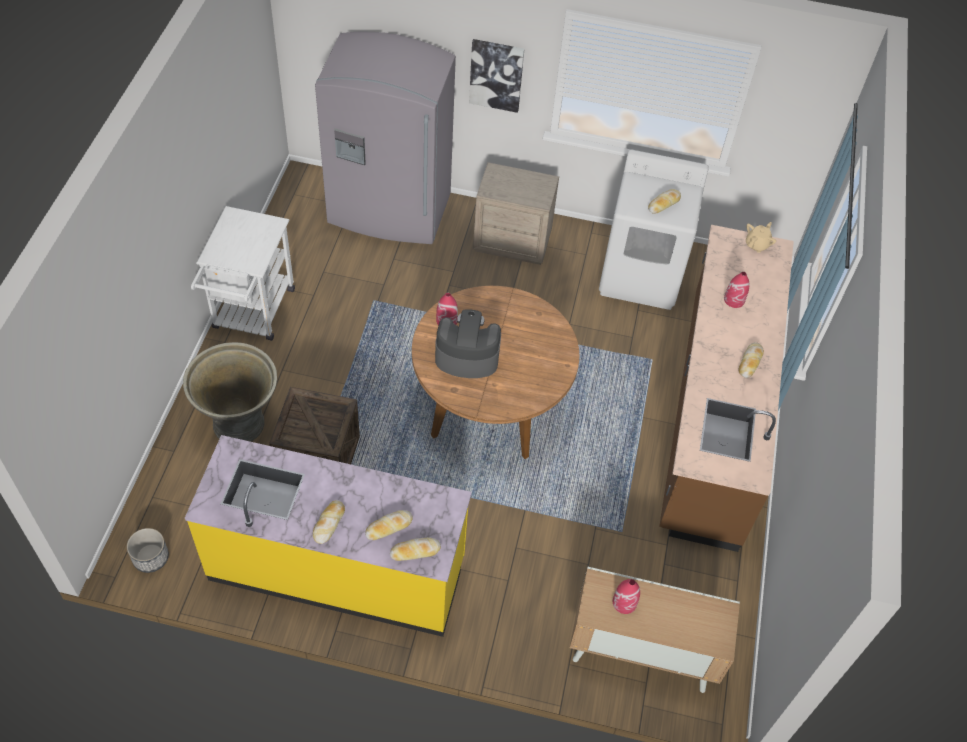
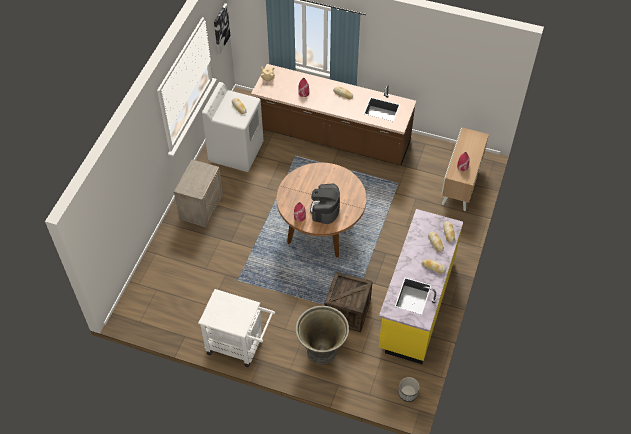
camera: 80 degrees left, 0 degrees up
(389, 211) = (164, 269): grey fridge -> none
(496, 75) = (150, 154): picture -> picture (221, 28)

